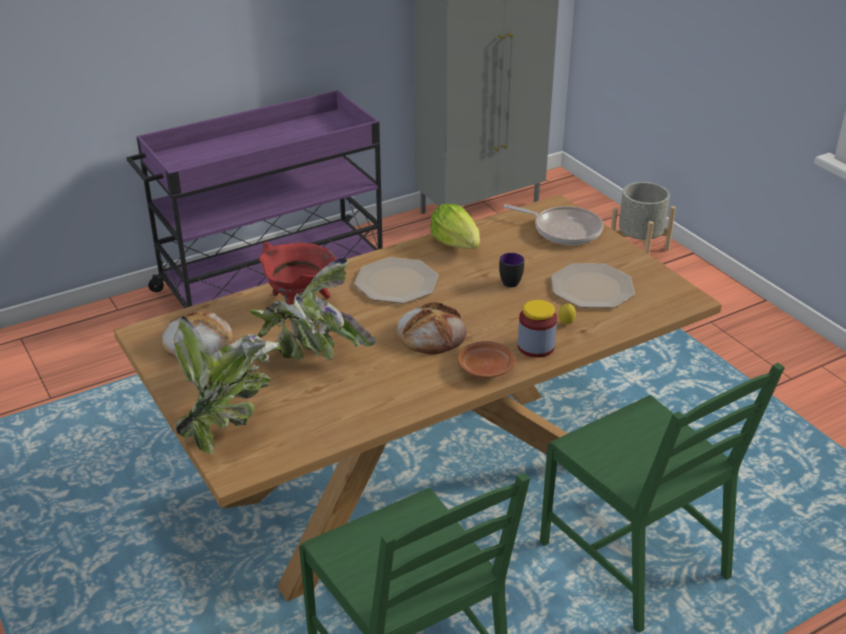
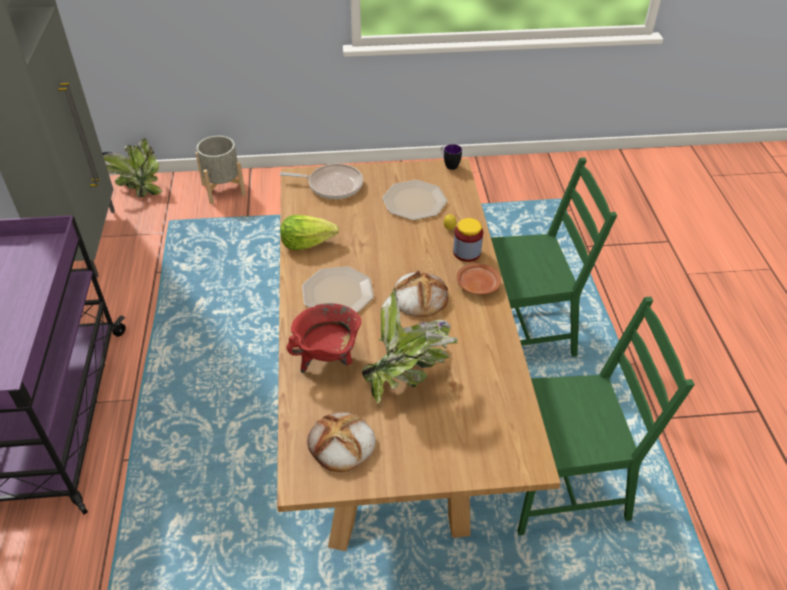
camera: 65 degrees left, 10 degrees up
(228, 420) = (466, 451): potted plant -> potted plant (139, 187)
(512, 281) = (379, 233): mug -> mug (449, 165)
(563, 230) = (332, 185): frying pan -> frying pan turned 45 degrees clockwise

